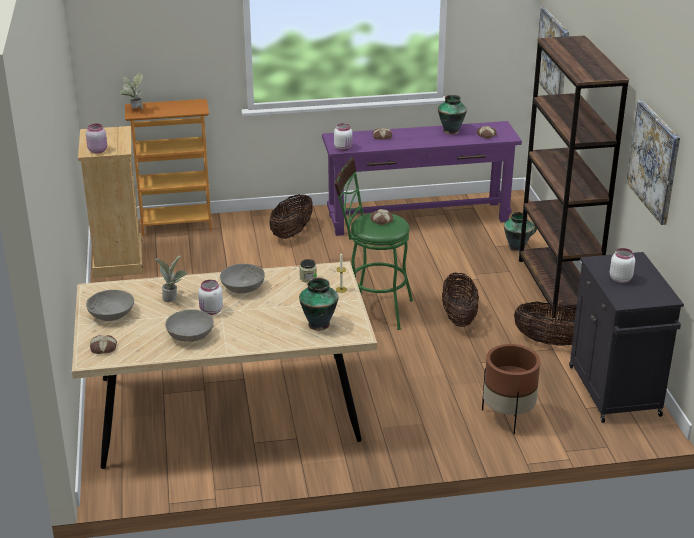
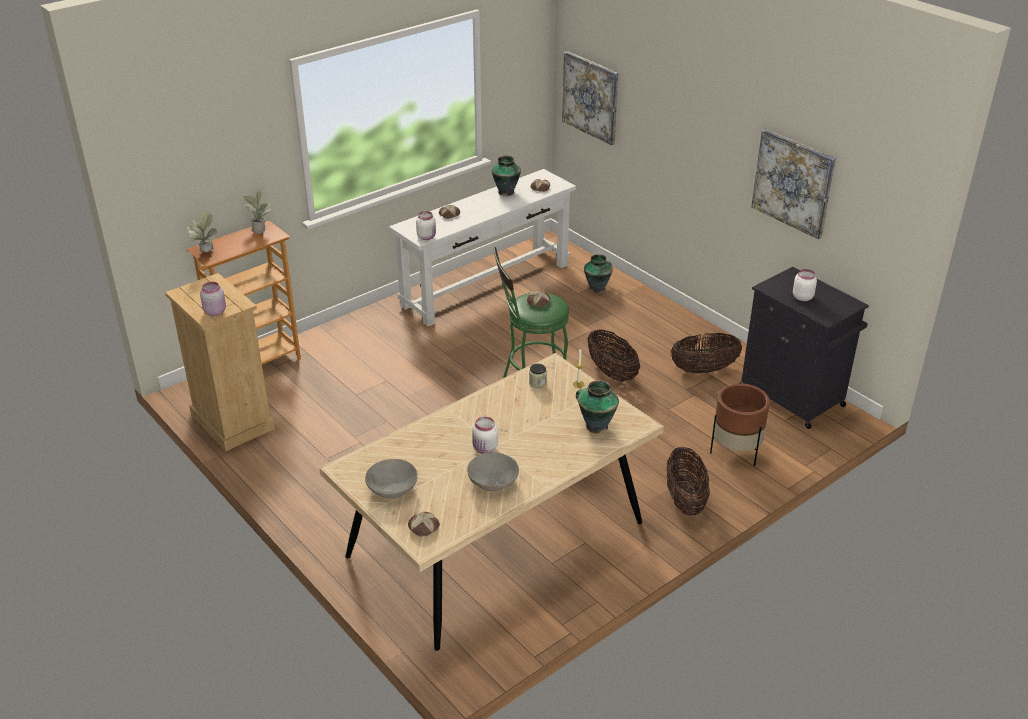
camera: 30 degrees left, 5 degrees up
(173, 297) = (433, 447): potted plant -> potted plant (261, 229)
(242, 287) = (488, 413): grey bowl -> none
(291, 232) = (383, 336): basket -> basket (685, 499)
(418, 218) = (486, 285): purple console table -> white console table
(557, 286) = (662, 315): brown bookcase -> none

